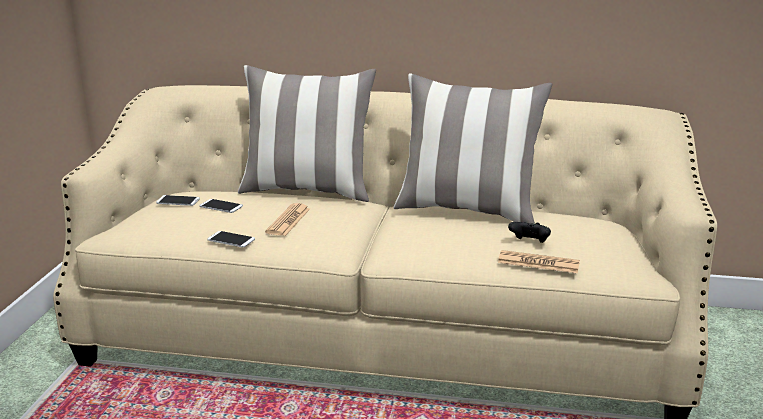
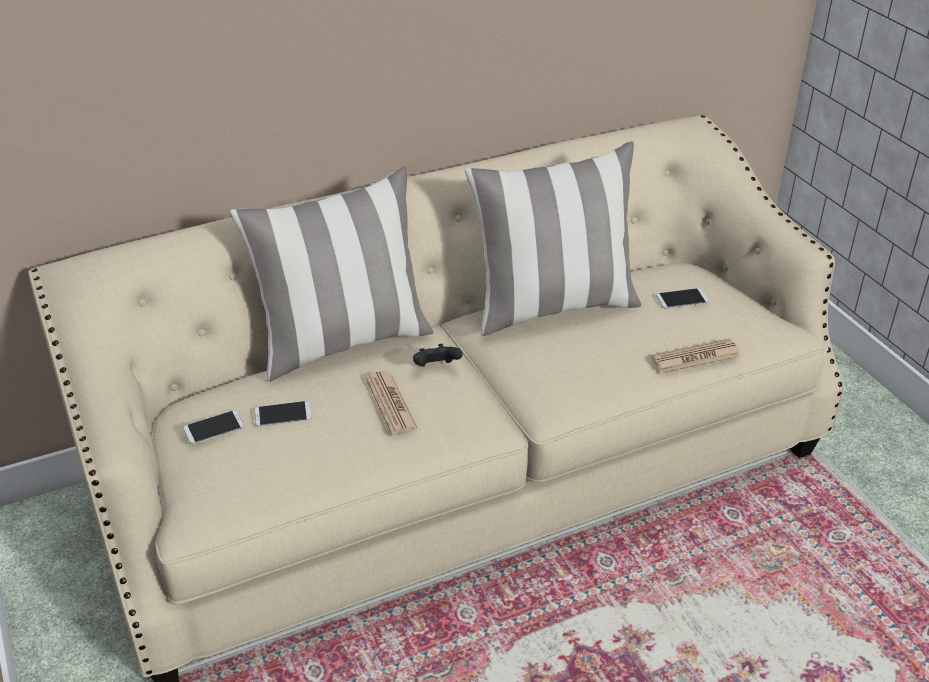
camera: 35 degrees left, 15 degrees up
(231, 240) = (363, 463): phone -> phone (682, 299)
(529, 243) = (662, 332): black game controller -> black game controller (436, 368)

